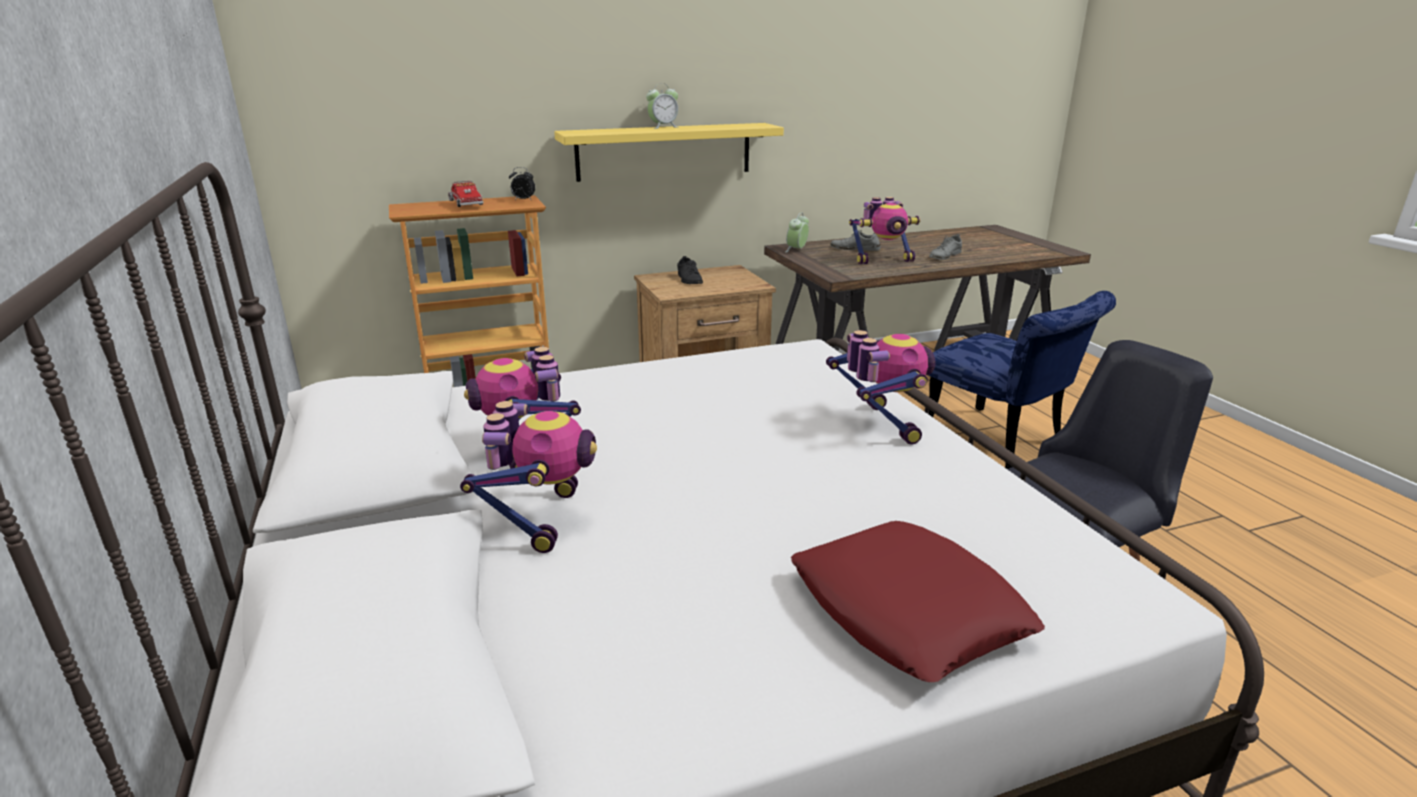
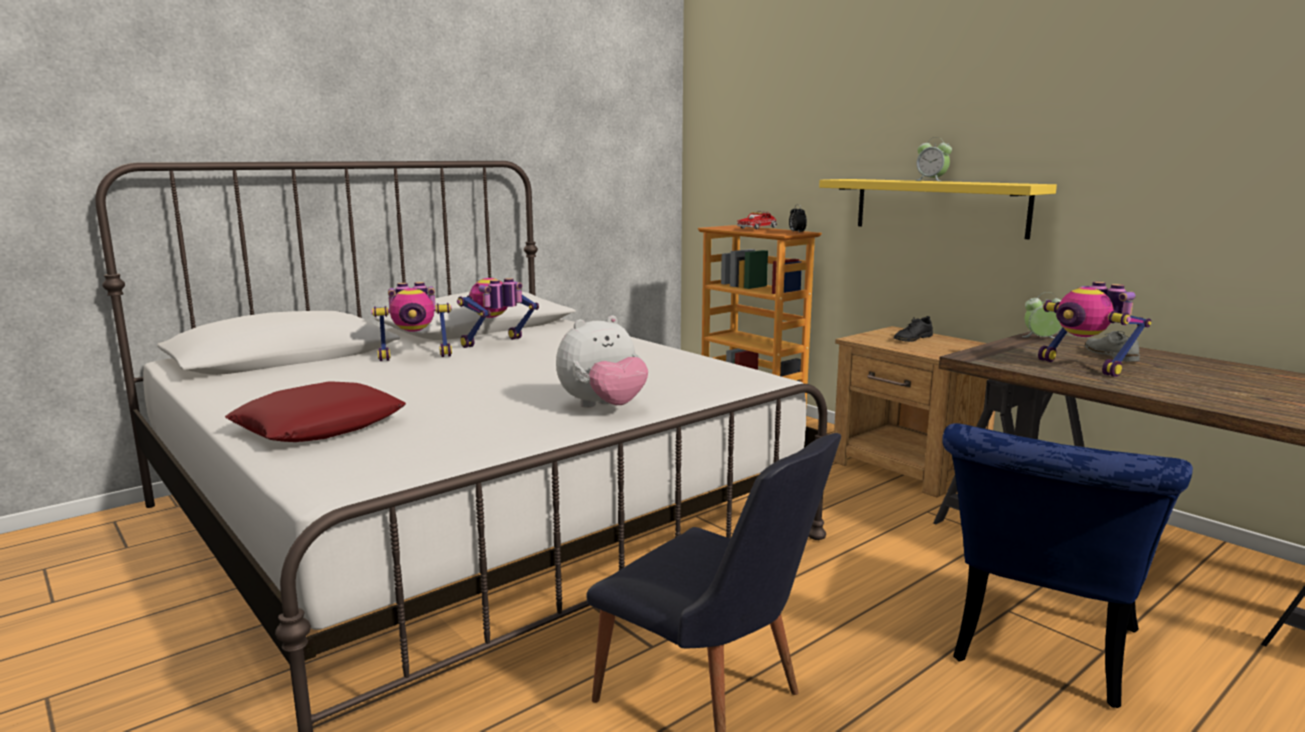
camera: 70 degrees right, 10 degrees down
(879, 425) = (603, 407): toy robot -> plush toy
(944, 256) = (1188, 388): grey shoe -> none

